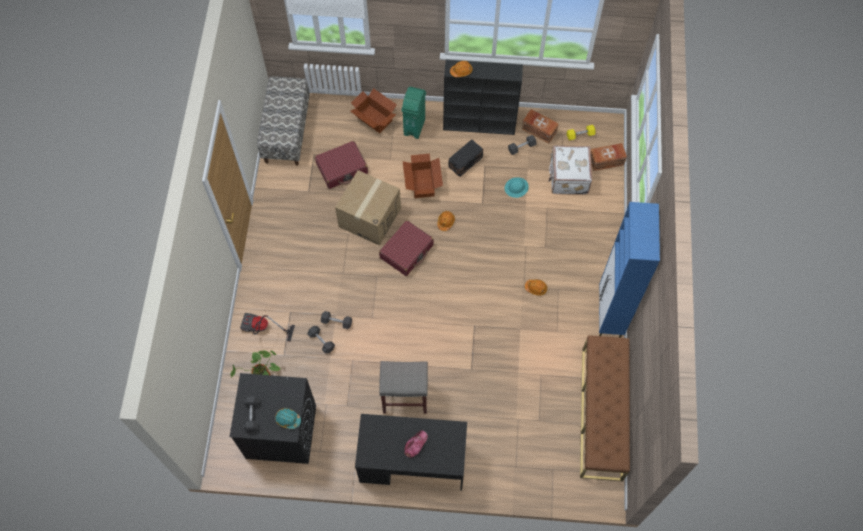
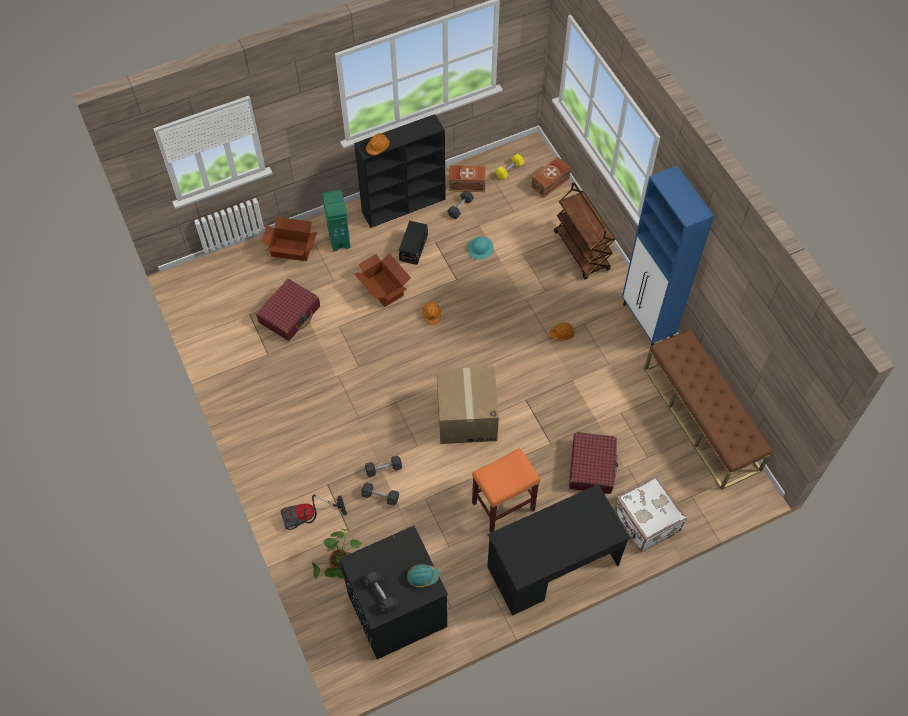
camera: 30 degrees left, 5 degrees down
(286, 131) = (205, 305): bench -> none
(369, 217) = (350, 348): cardboard box -> cardboard box (466, 417)
(405, 397) = (503, 505): grey stool -> orange stool
(406, 251) = (411, 363): red suitcase -> red suitcase (592, 466)
(415, 444) = (563, 534): cap -> none
(568, 178) = (524, 215): white suitcase -> white suitcase (645, 522)
(595, 230) = (582, 251): none -> brown cart

